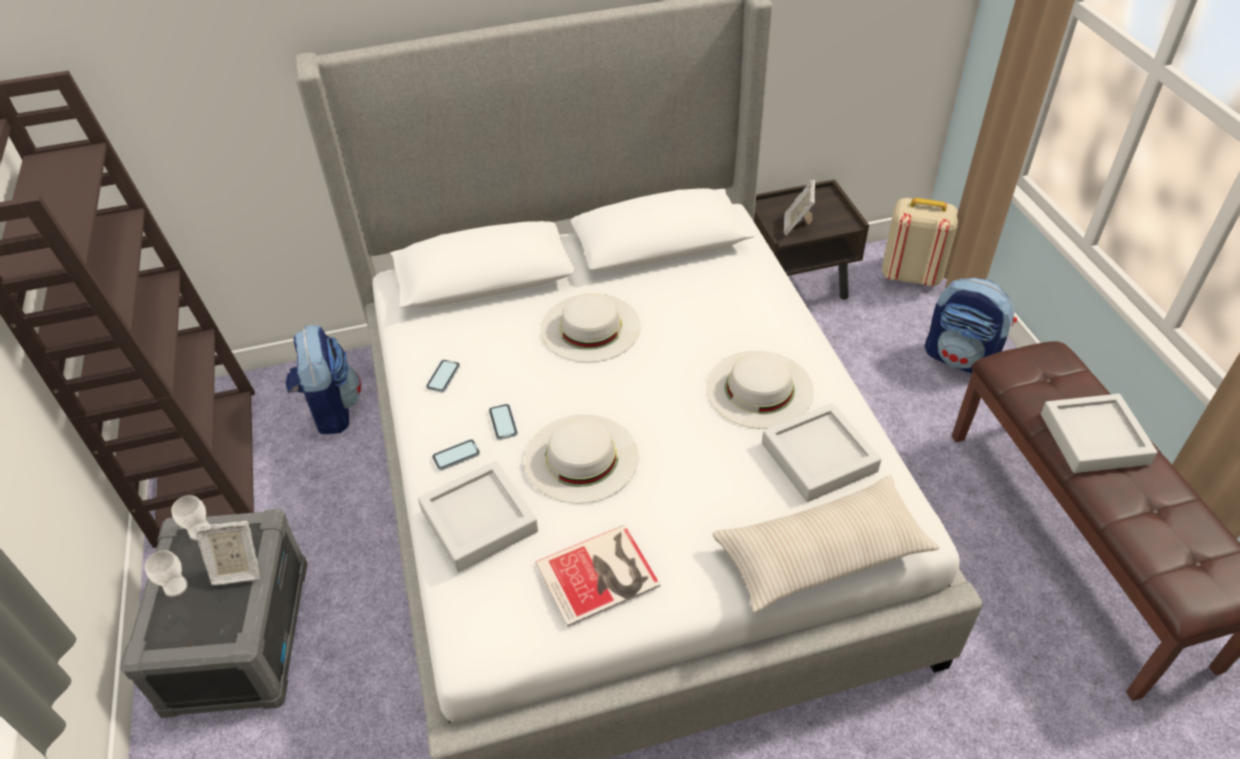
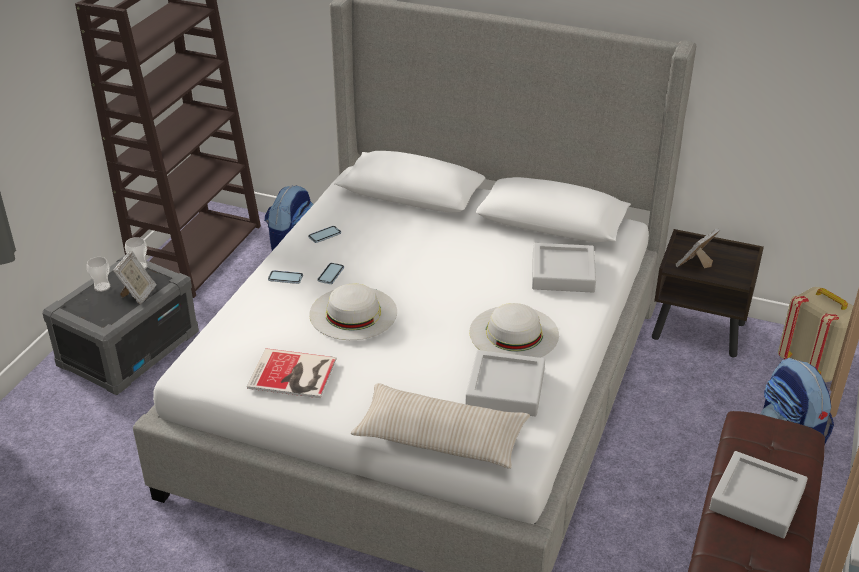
camera: 35 degrees right, 10 degrees down
(237, 570) = (138, 294): picture frame -> picture frame turned 105 degrees counterclockwise
(479, 521) = (259, 314): grey tray -> grey tray (563, 273)
(590, 327) = (444, 249): white hat -> none

